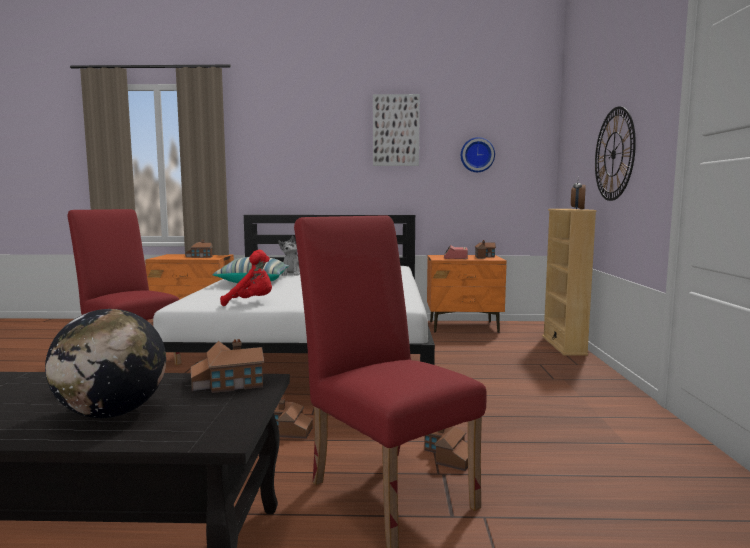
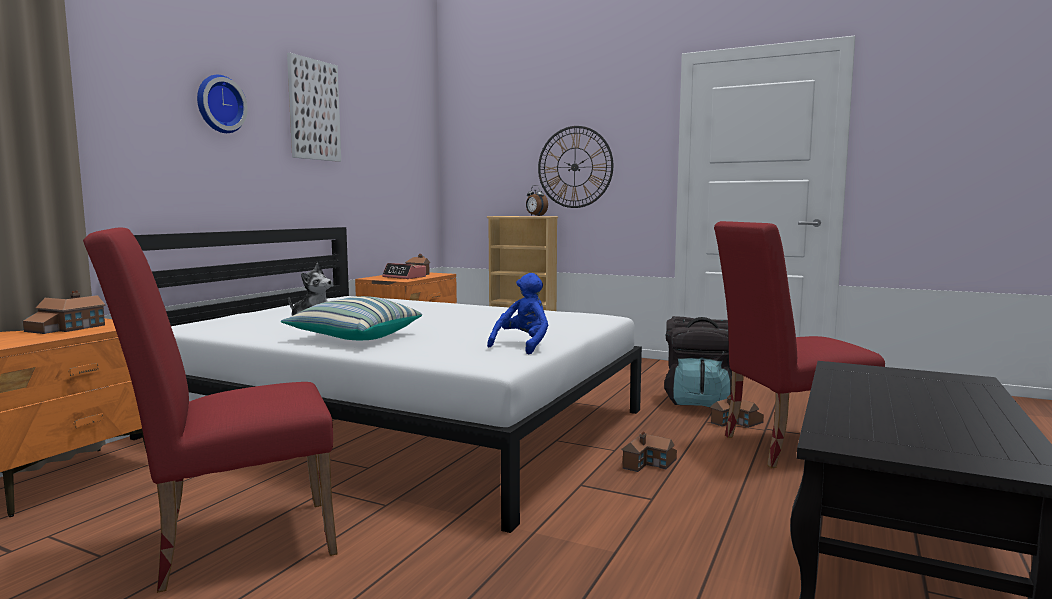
camera: 65 degrees left, 0 degrees up
(111, 413) = (937, 400): globe -> none
(226, 383) = (847, 373): toy house -> none
(251, 303) = (523, 346): red plush toy -> blue plush toy
(477, 155) = (387, 153): wall clock -> wall clock (219, 104)
(502, 431) = (698, 401): none -> black backpack

